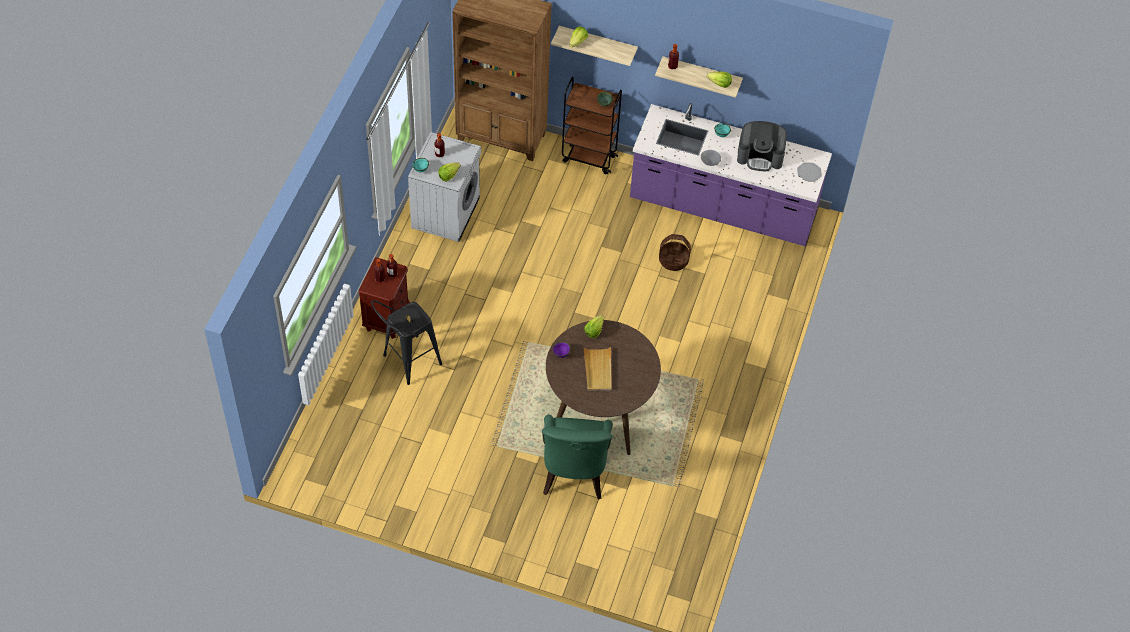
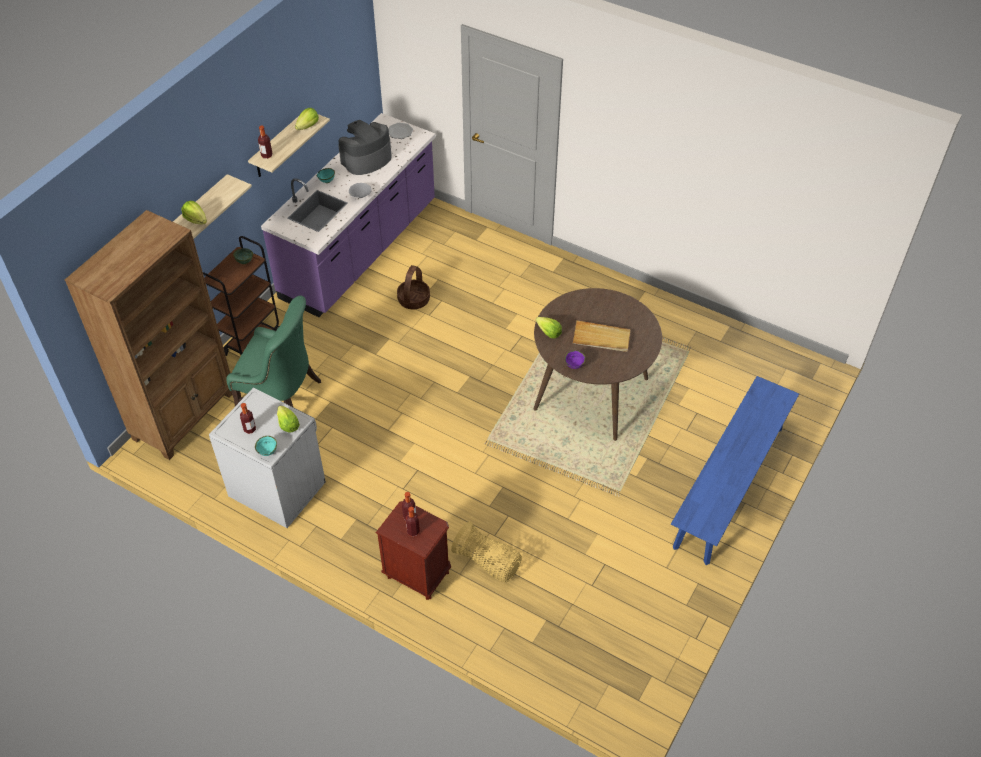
camera: 75 degrees left, 5 degrees down
(407, 363) = (488, 562): black stool -> basket
(521, 529) = (729, 486): none -> blue bench
(574, 471) = (661, 427): green chair -> green chair (281, 396)
(760, 156) = (366, 159): coffee machine -> coffee machine turned 150 degrees counterclockwise

